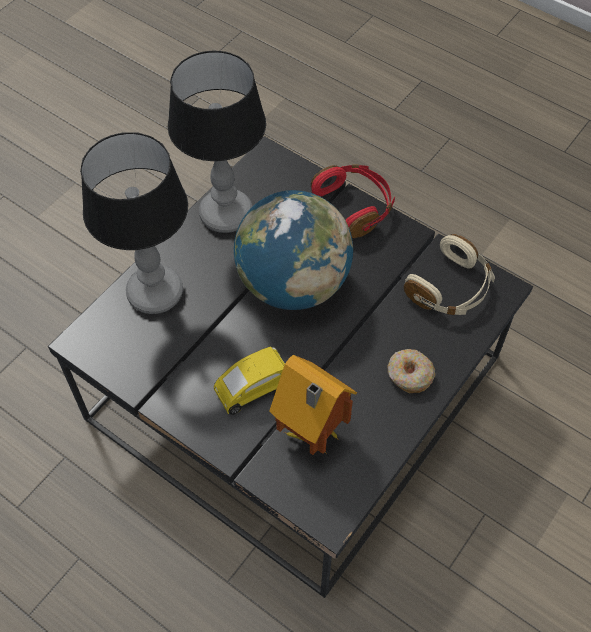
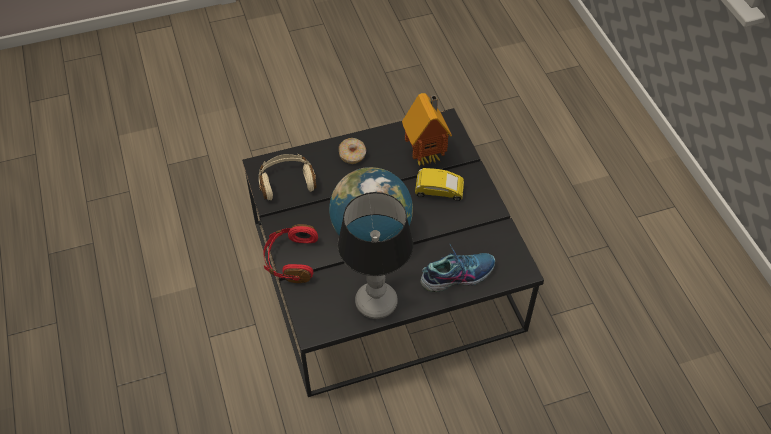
camera: 145 degrees left, 5 degrees down
(156, 292) = (457, 275): table lamp -> shoe

